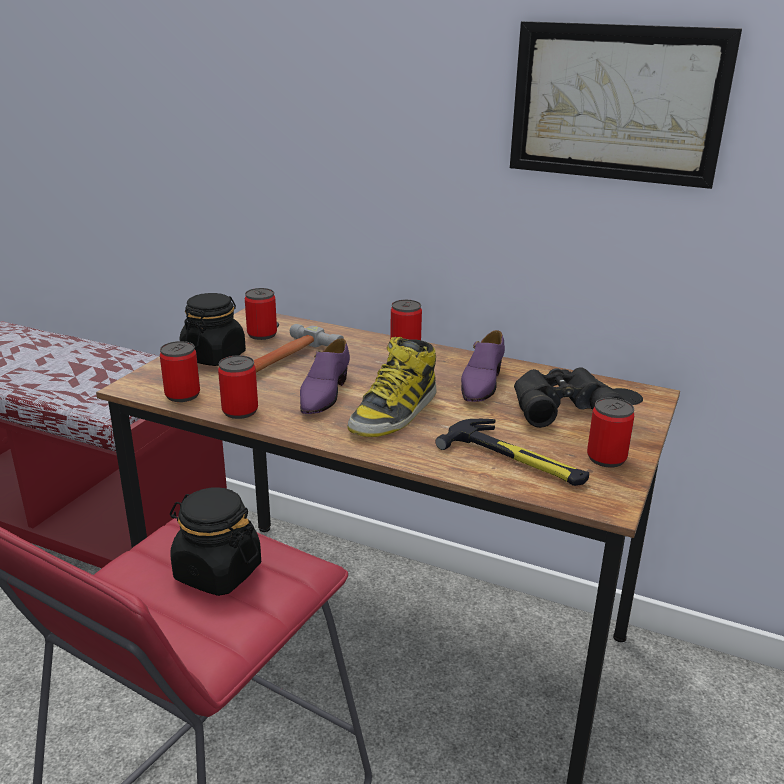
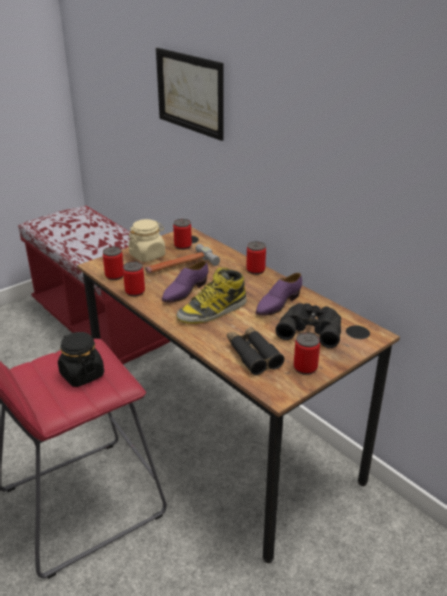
camera: 25 degrees right, 5 degrees up
(214, 356) = (147, 255): black jar -> beige jar
(515, 459) = (253, 355): hammer -> black binoculars
(616, 103) = (373, 146): picture -> picture (190, 92)

